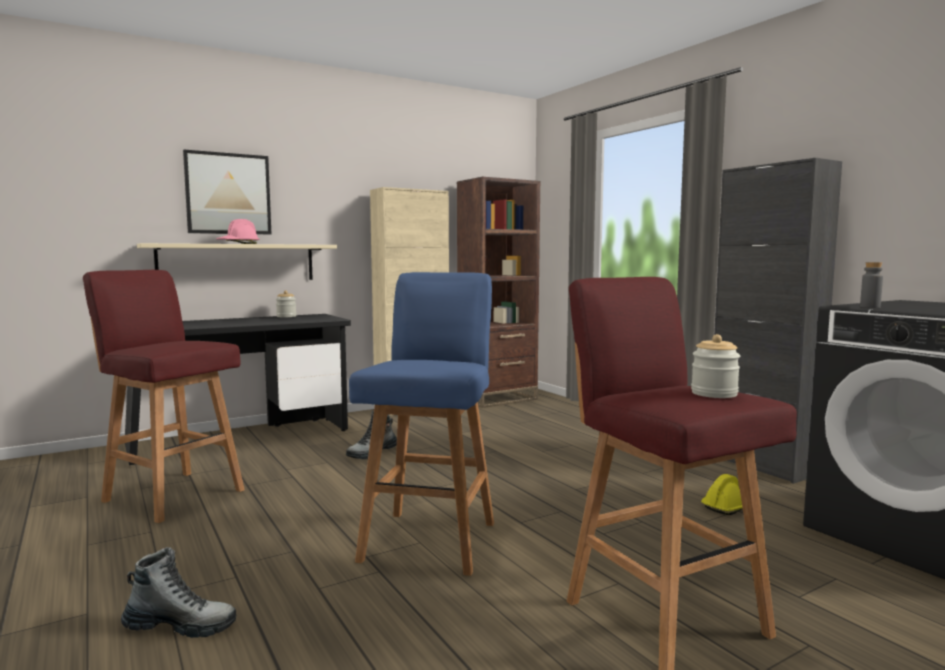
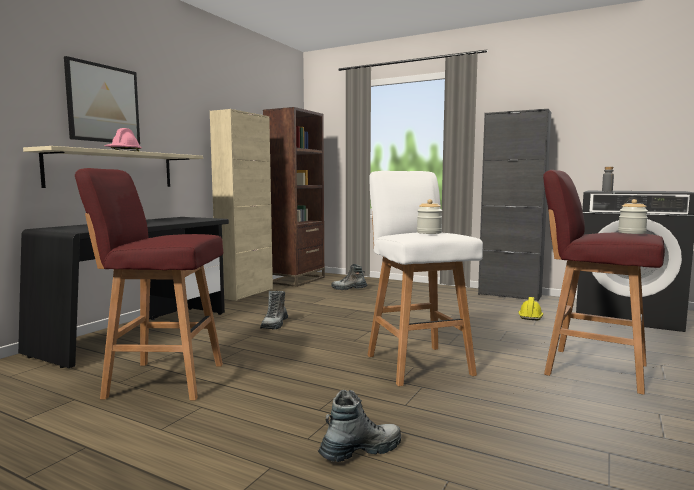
camera: 30 degrees left, 0 degrees up
(286, 316) = (159, 219): jar -> jar (429, 233)
(431, 540) = (418, 364): blue stool -> white stool
(538, 419) = (349, 289): none -> boot

